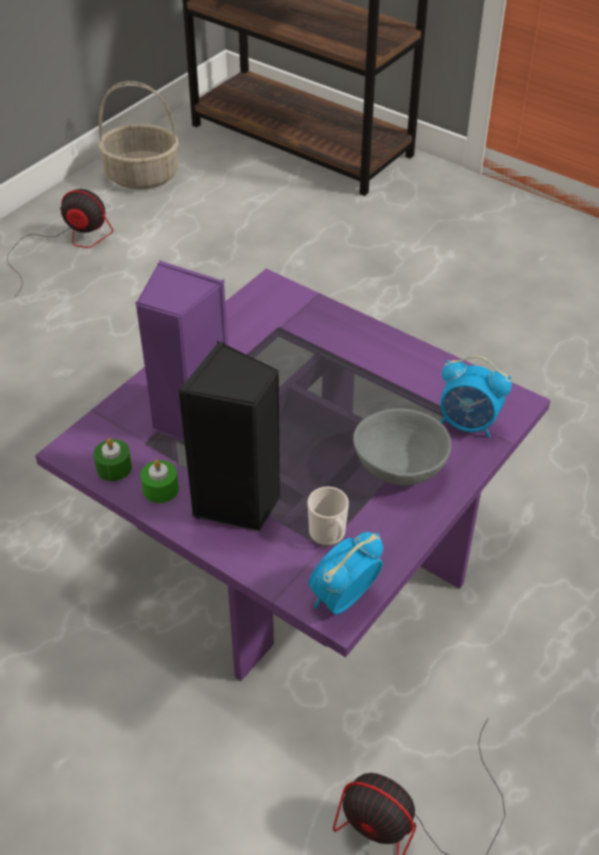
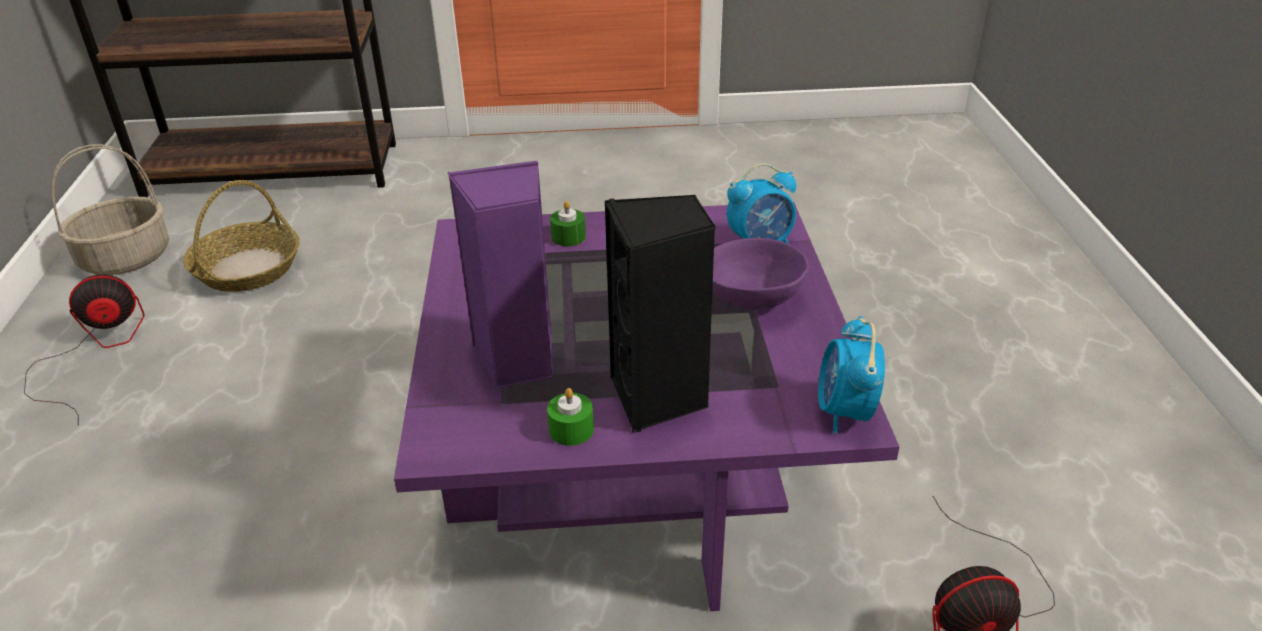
camera: 40 degrees left, 10 degrees down
(114, 468) = (499, 440): green candle -> green candle (568, 237)
(206, 225) = (248, 268): none -> basket
(329, 535) = (768, 375): mug -> none
(401, 468) = (754, 298): grey bowl -> purple bowl

